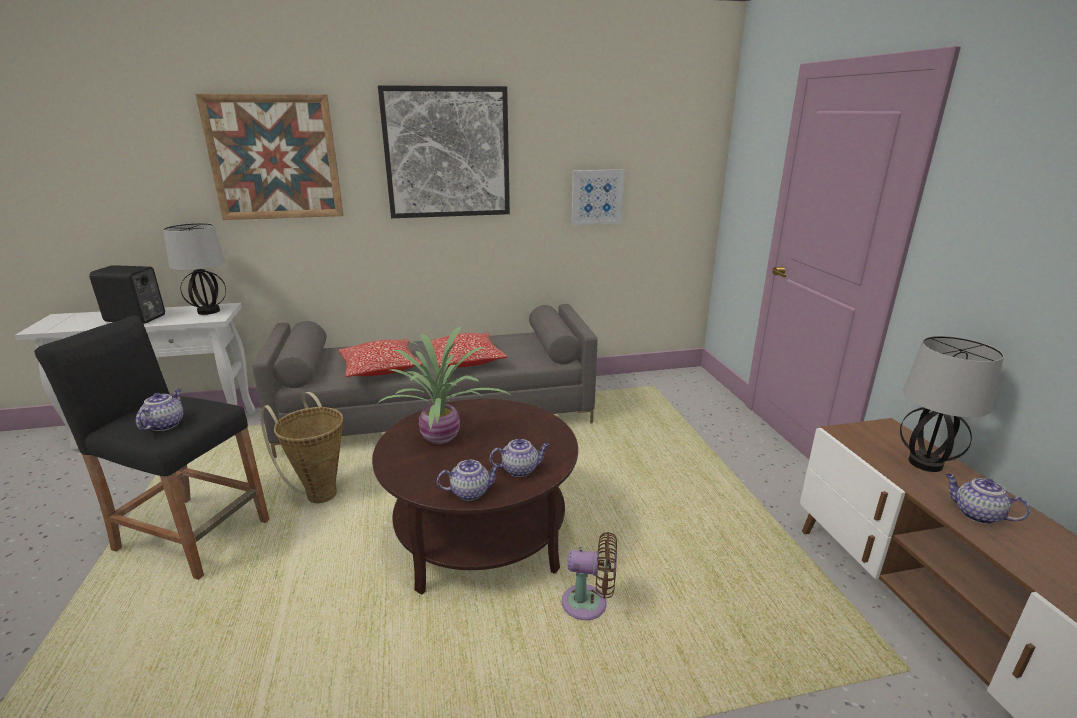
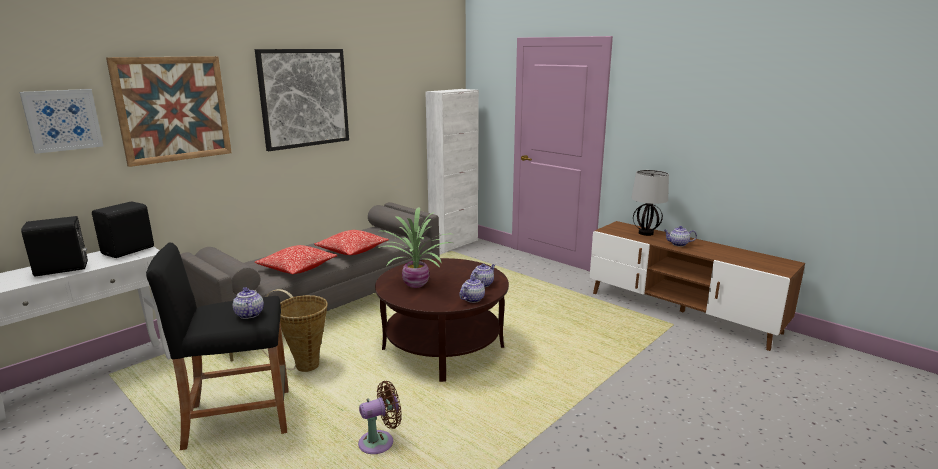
camera: 35 degrees left, 5 degrees down
(209, 311) = (129, 250): table lamp -> black speaker
(589, 604) = (534, 352): brown fan -> brown fan (380, 442)
(597, 197) = (399, 123): picture -> picture (62, 120)
(669, 376) = (454, 244): none -> white cabinet

